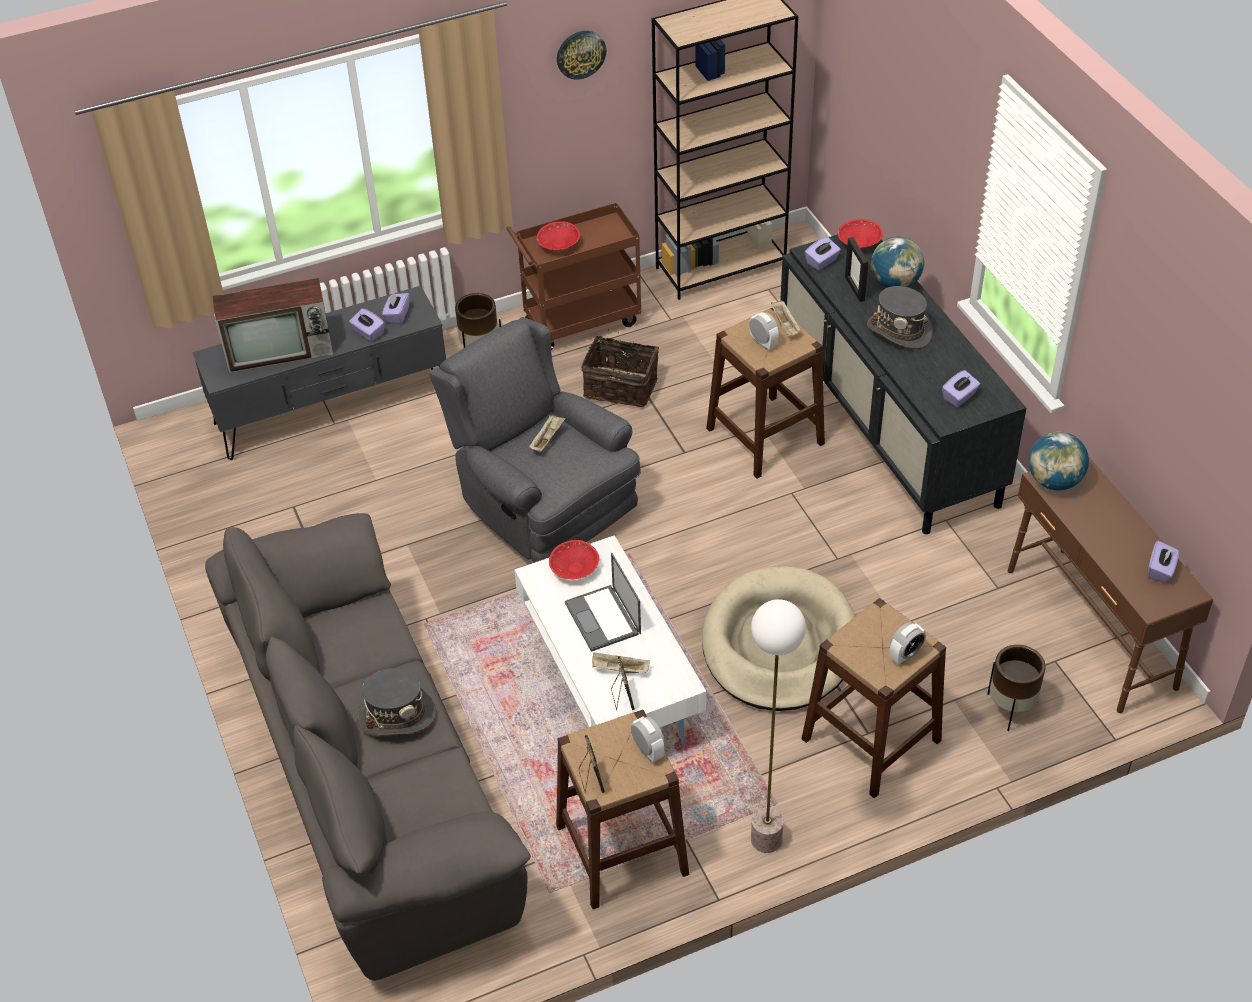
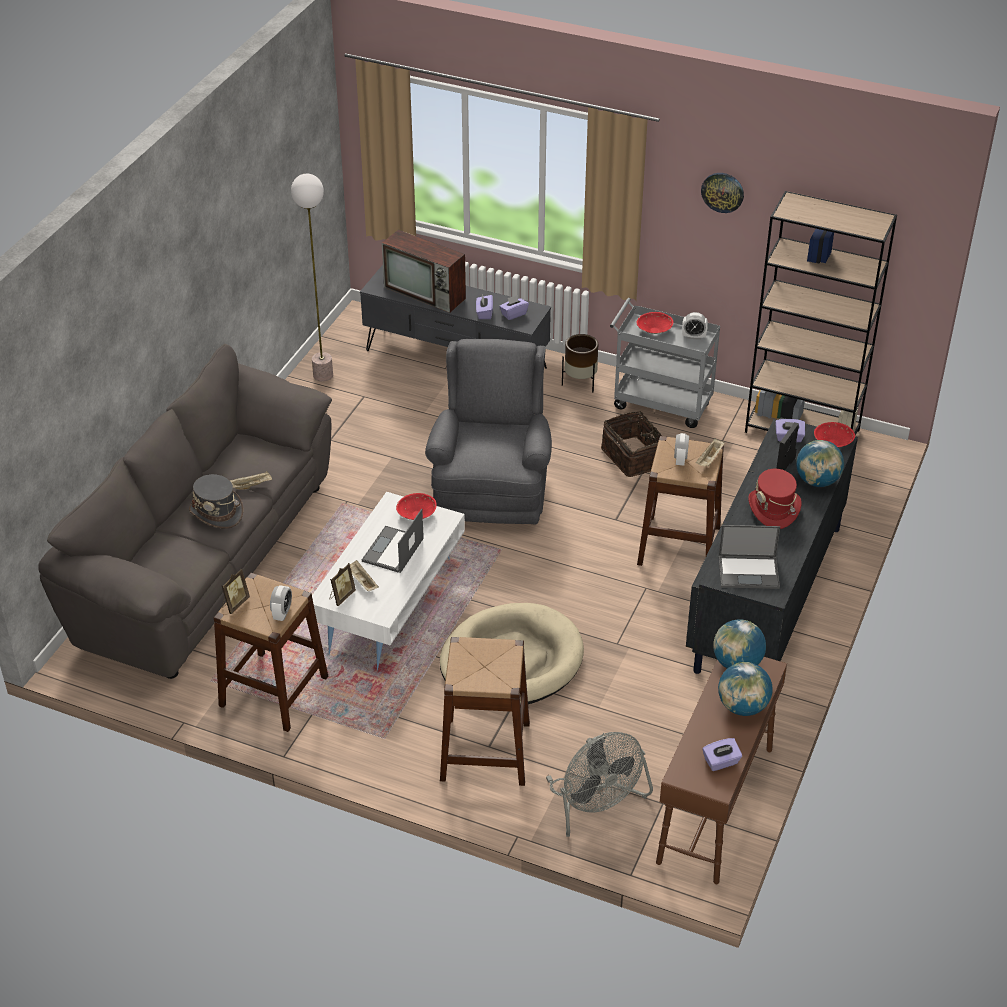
camera: 45 degrees right, 5 degrees down
(547, 439) = (496, 434): beige tray -> beige tray (251, 486)
(578, 326) = (659, 407): brown cart -> grey cart
(765, 839) = (351, 750): floor lamp -> floor lamp (322, 375)
(899, 330) = (773, 509): grey hat -> red hat
(905, 655) = (488, 679): alarm clock -> alarm clock (693, 336)
(959, 397) = (749, 572): purple tissue box -> laptop
(1010, 708) = (593, 804): brown planter -> grey fan
(1109, 513) = (742, 707): none -> globe

